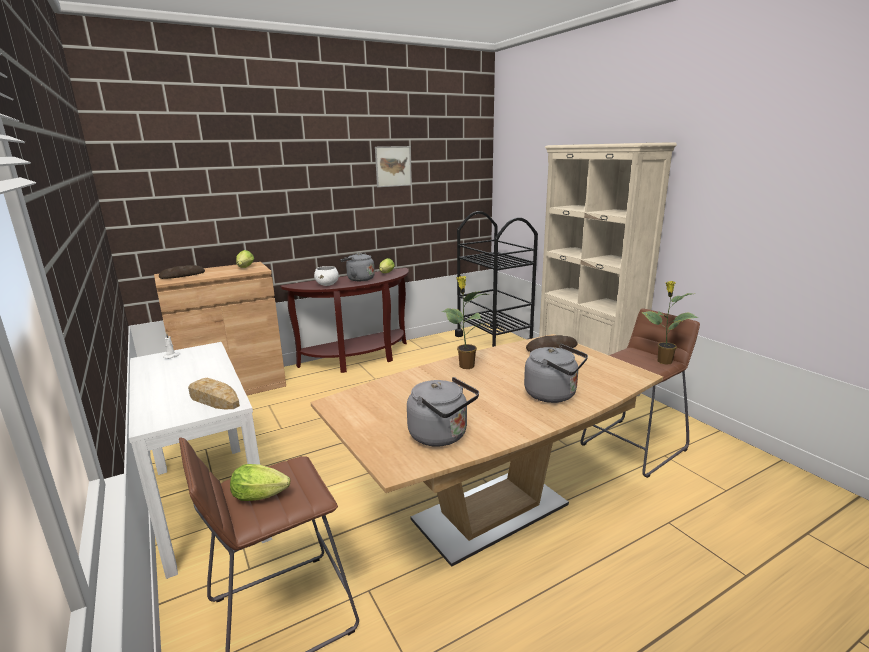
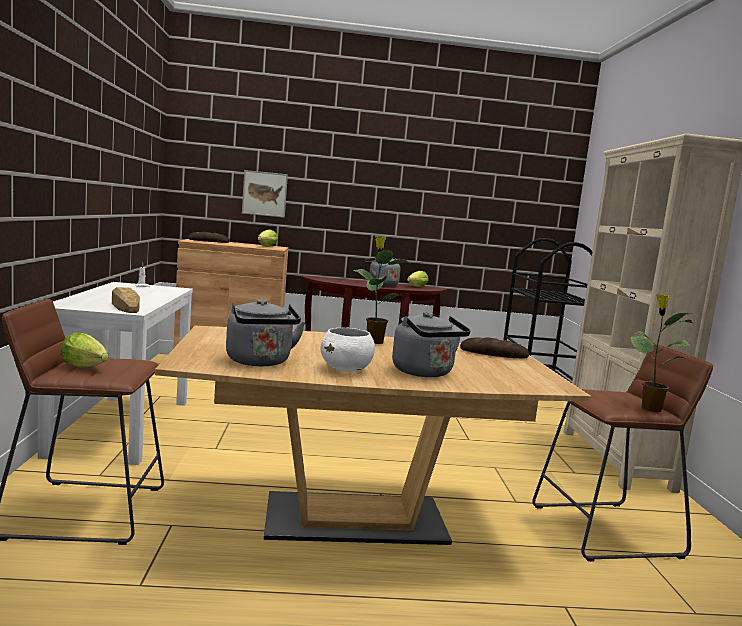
camera: 25 degrees right, 10 degrees down
(327, 284) = (344, 282): white bowl -> white bowl (346, 369)
(393, 166) = (450, 174): picture -> picture (264, 194)

